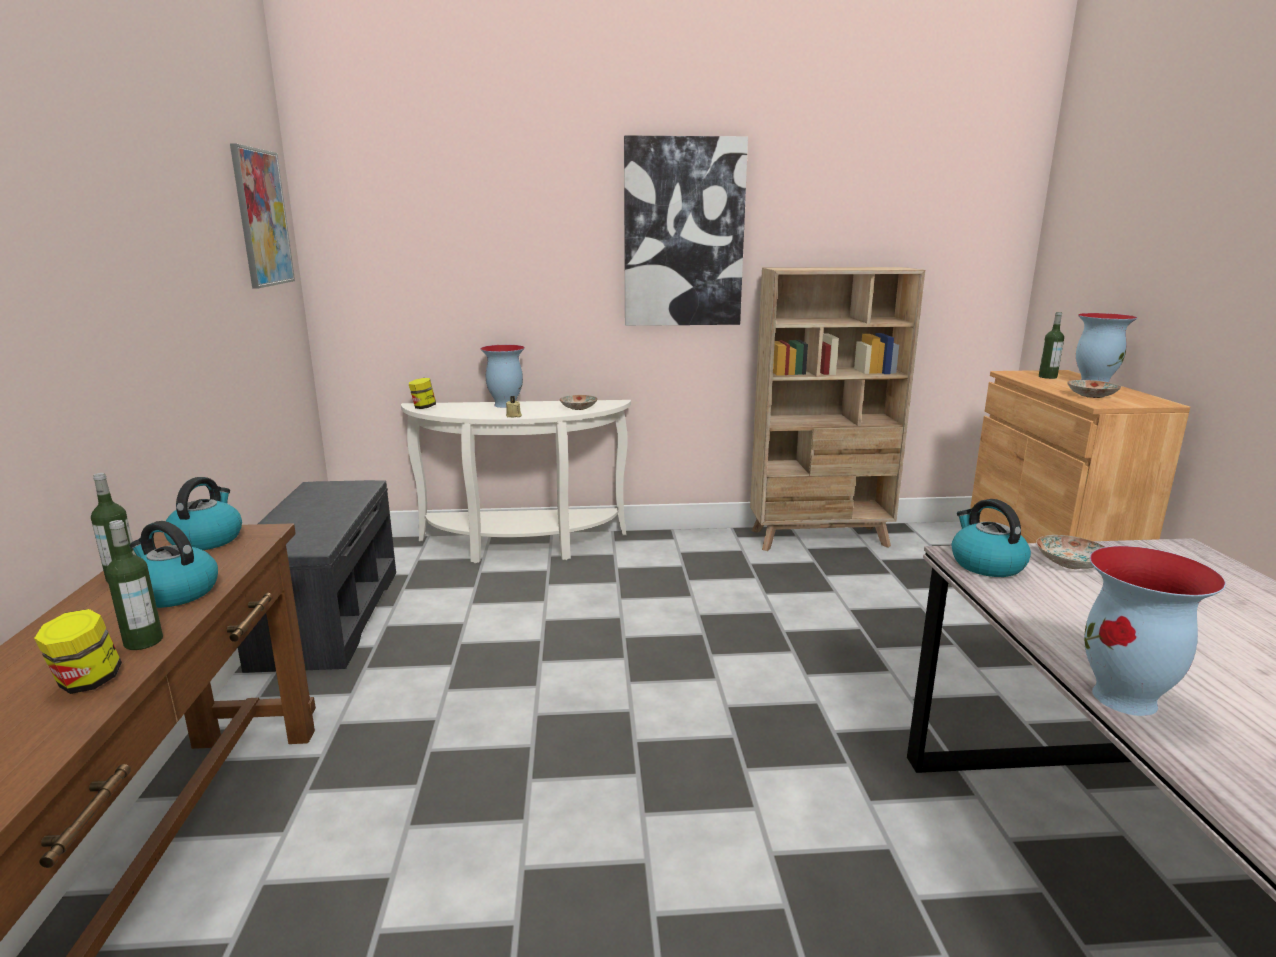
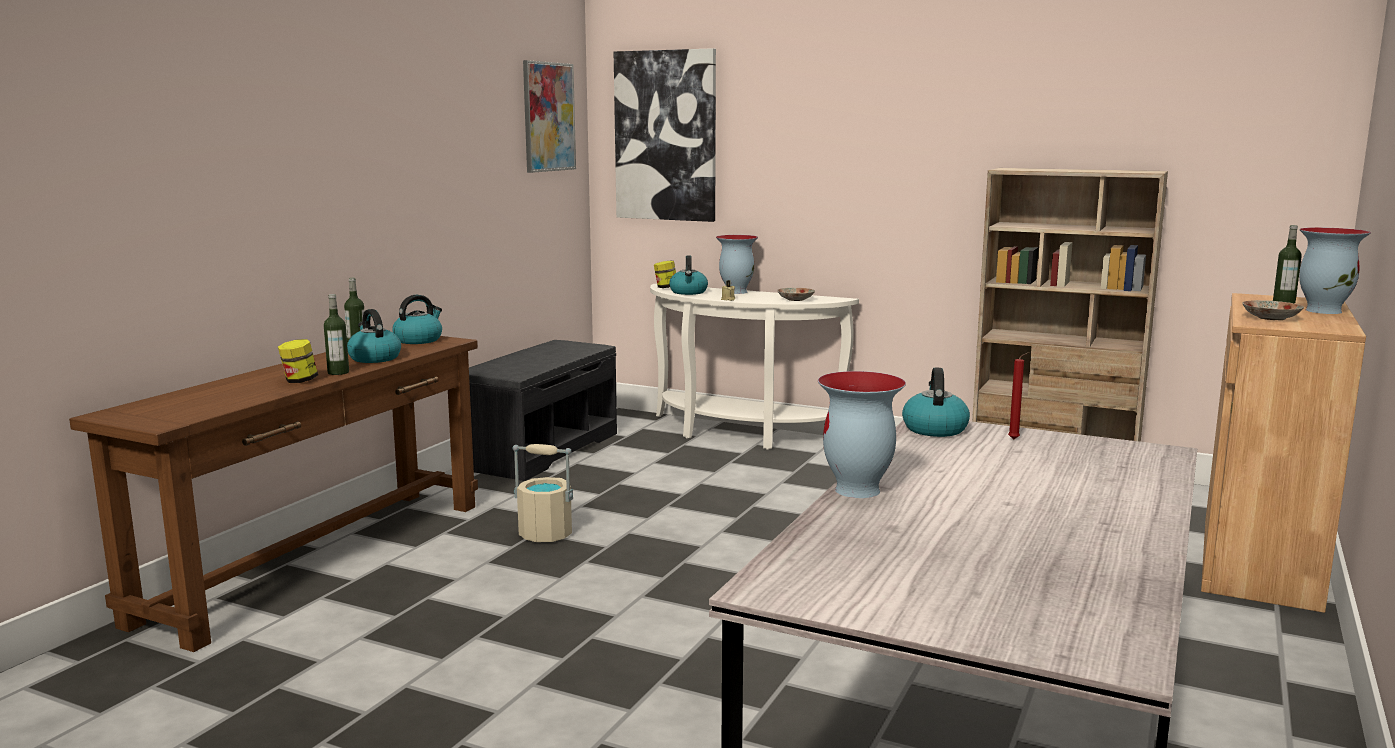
camera: 30 degrees right, 5 degrees down
(443, 749) = (545, 534): none -> beige bucket
(458, 411) = (688, 292): none -> kettle
(683, 234) = (920, 132): picture -> picture (666, 136)
(1071, 563) = (1015, 440): plate -> red candle

